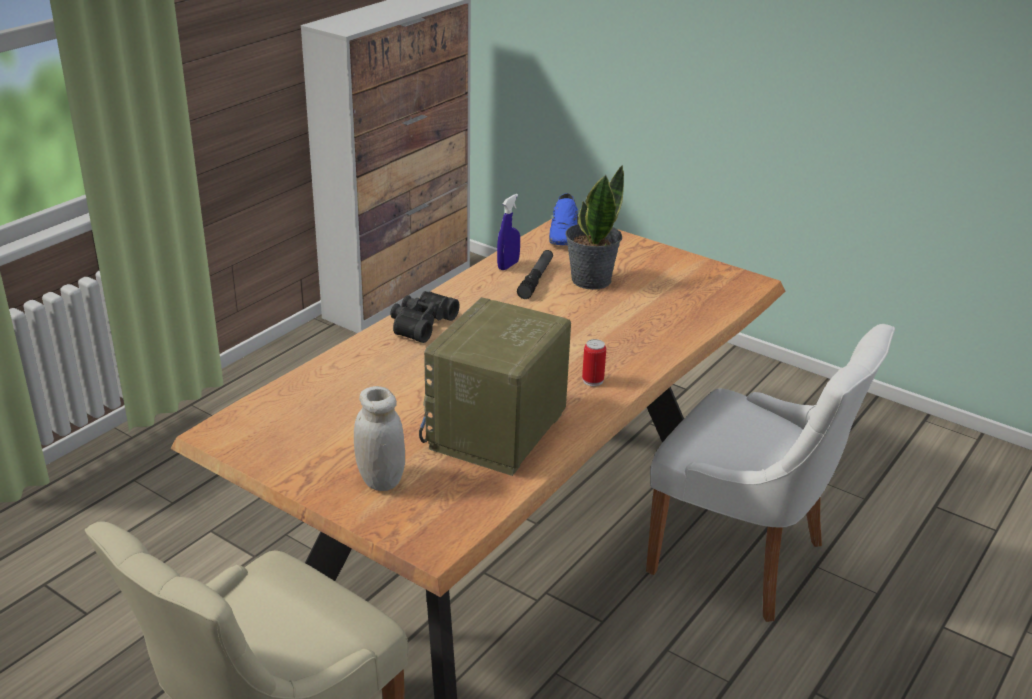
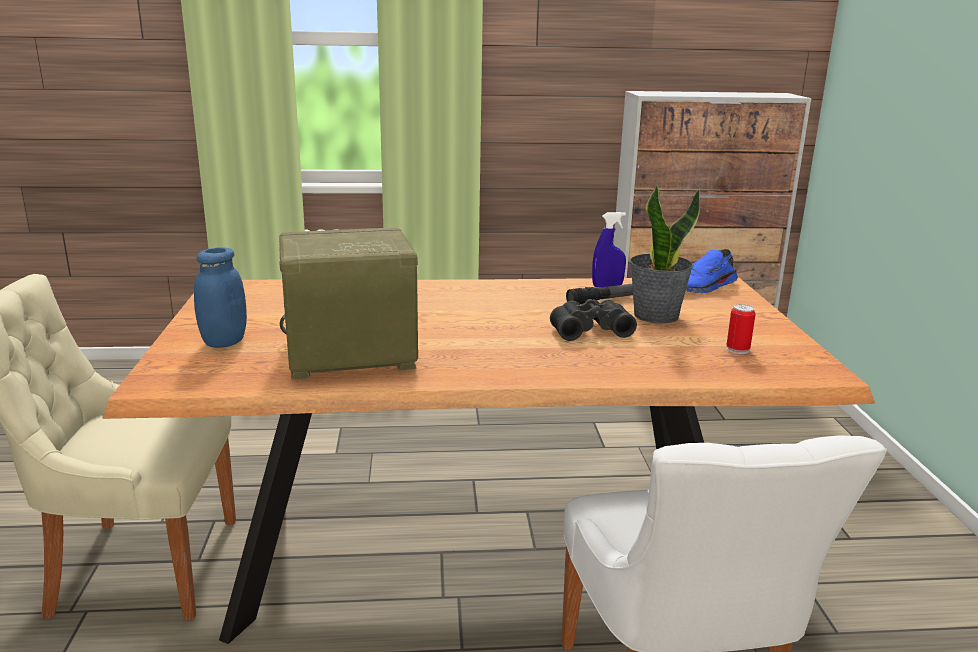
camera: 50 degrees right, 10 degrees down
(381, 480) = (224, 341): white jar -> blue jar
(420, 324) = (460, 289): black binoculars -> black binoculars (589, 329)
(592, 380) = (494, 363): can -> can (737, 350)

